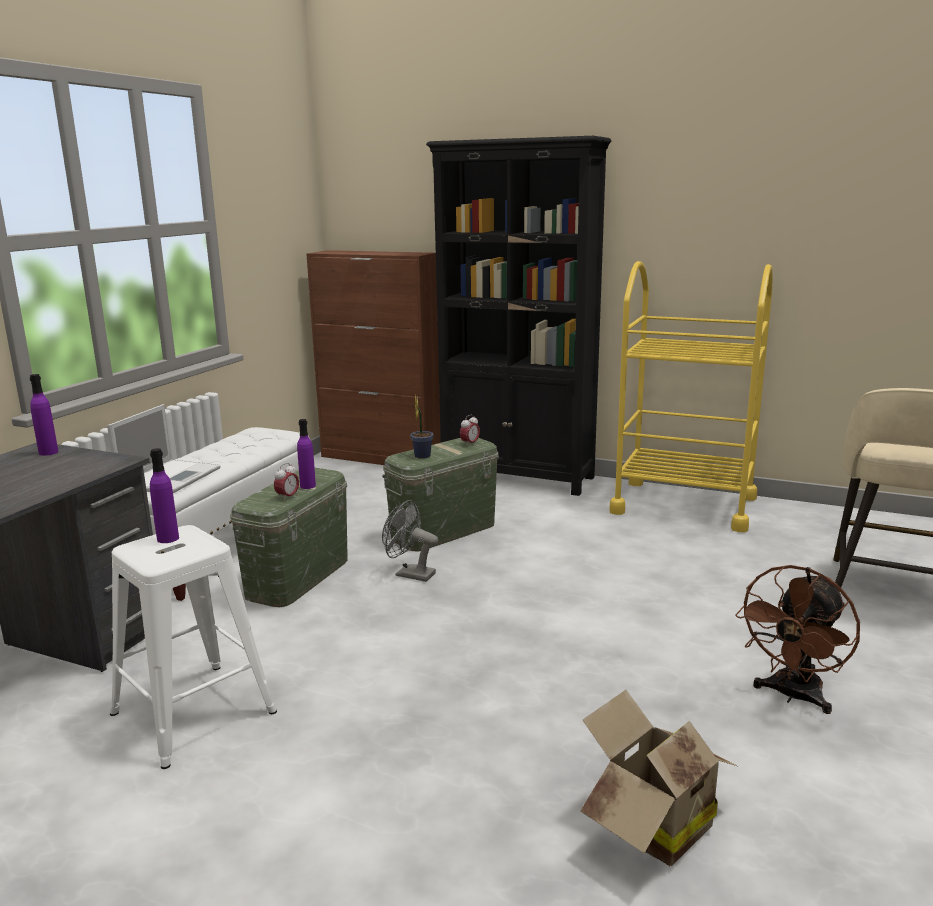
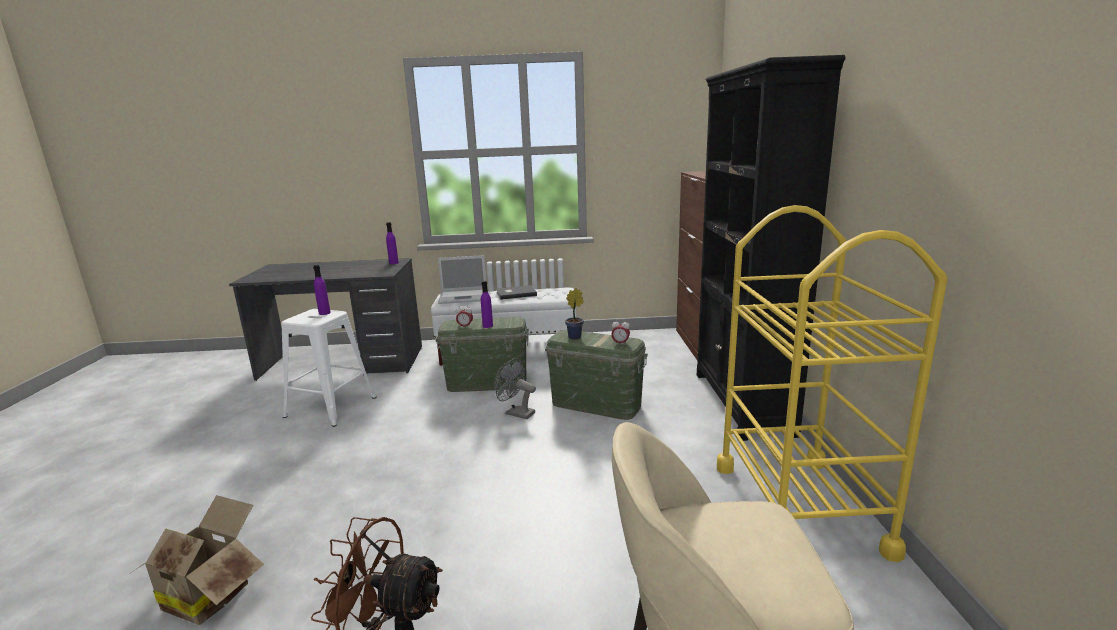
camera: 65 degrees right, 0 degrees up
(223, 451) = (515, 294): none -> grey book
(409, 574) = (516, 413): grey fan -> grey fan turned 60 degrees counterclockwise

